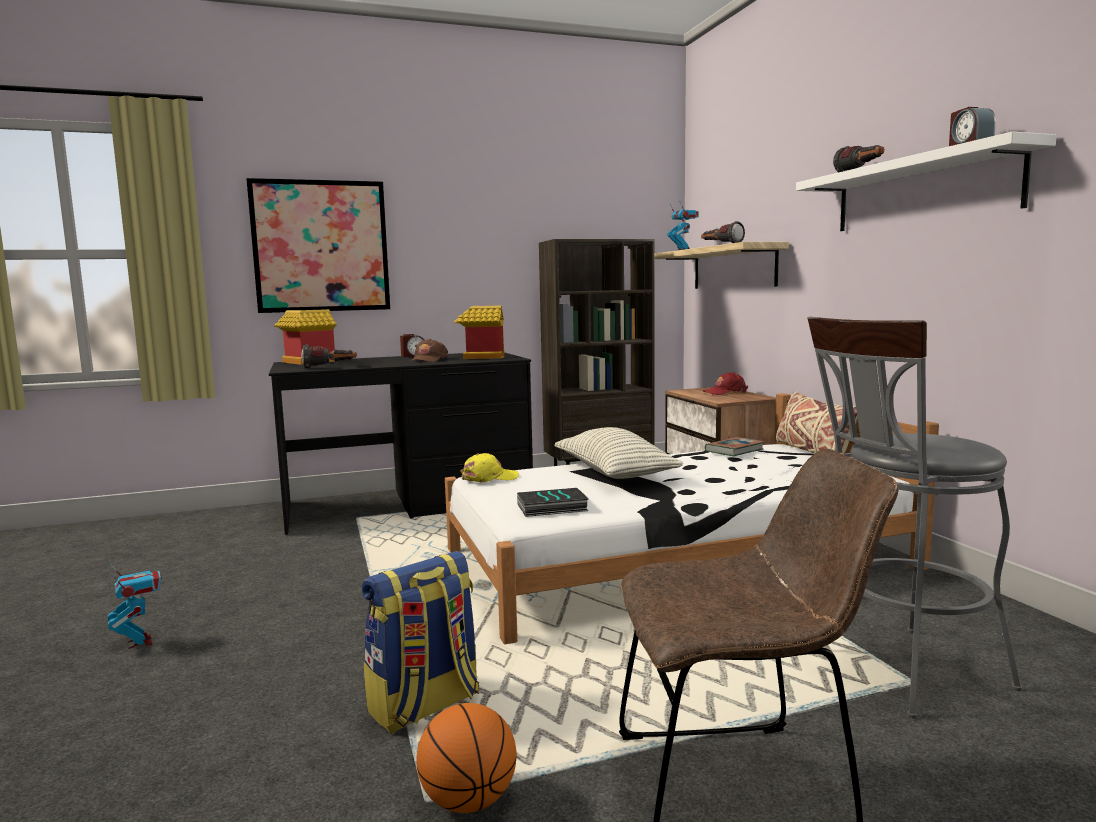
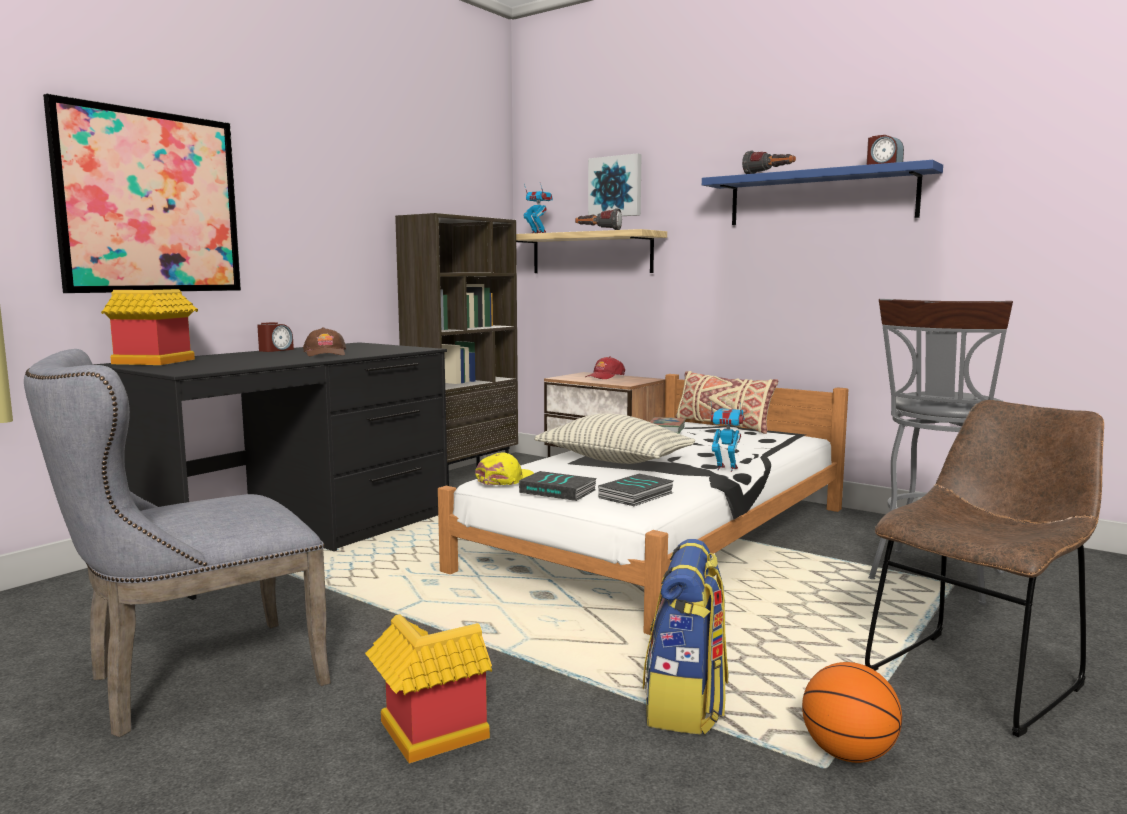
camera: 35 degrees left, 0 degrees up
(140, 642) = (240, 760): toy robot -> toy robot (726, 468)
(200, 586) = (192, 681): none -> grey chair
(330, 367) = (236, 366): flashlight -> none
(479, 357) = (374, 349): toy house -> toy house (425, 737)
(503, 493) = (559, 491): none -> book
(751, 198) = (616, 186): none -> picture
(922, 192) = (820, 197): white shelf -> blue shelf

